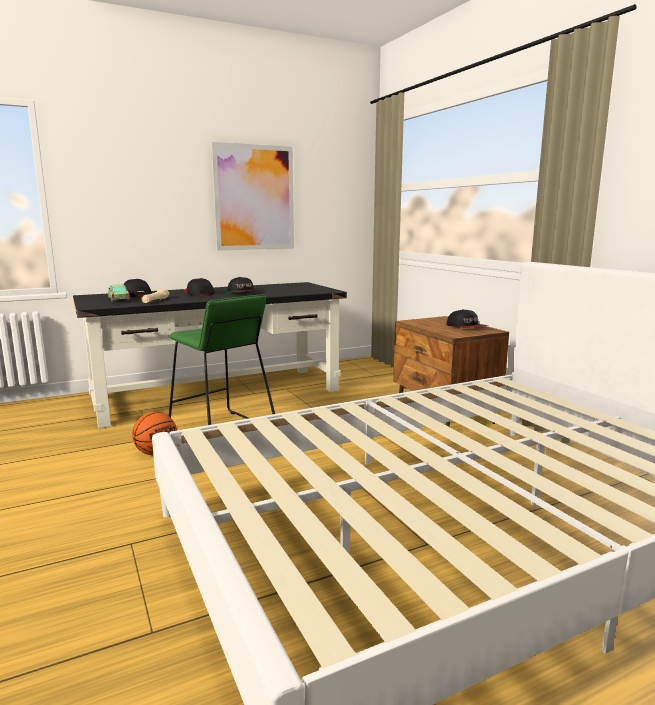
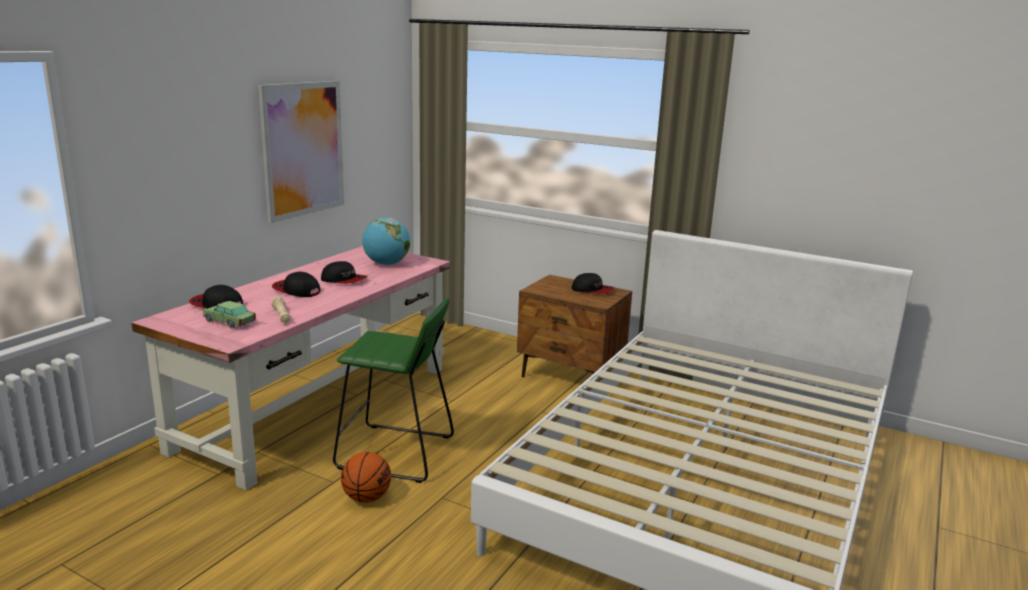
camera: 35 degrees left, 5 degrees up
(219, 394) = (318, 406): black desk -> pink desk
(294, 289) = (386, 264): none -> globe

